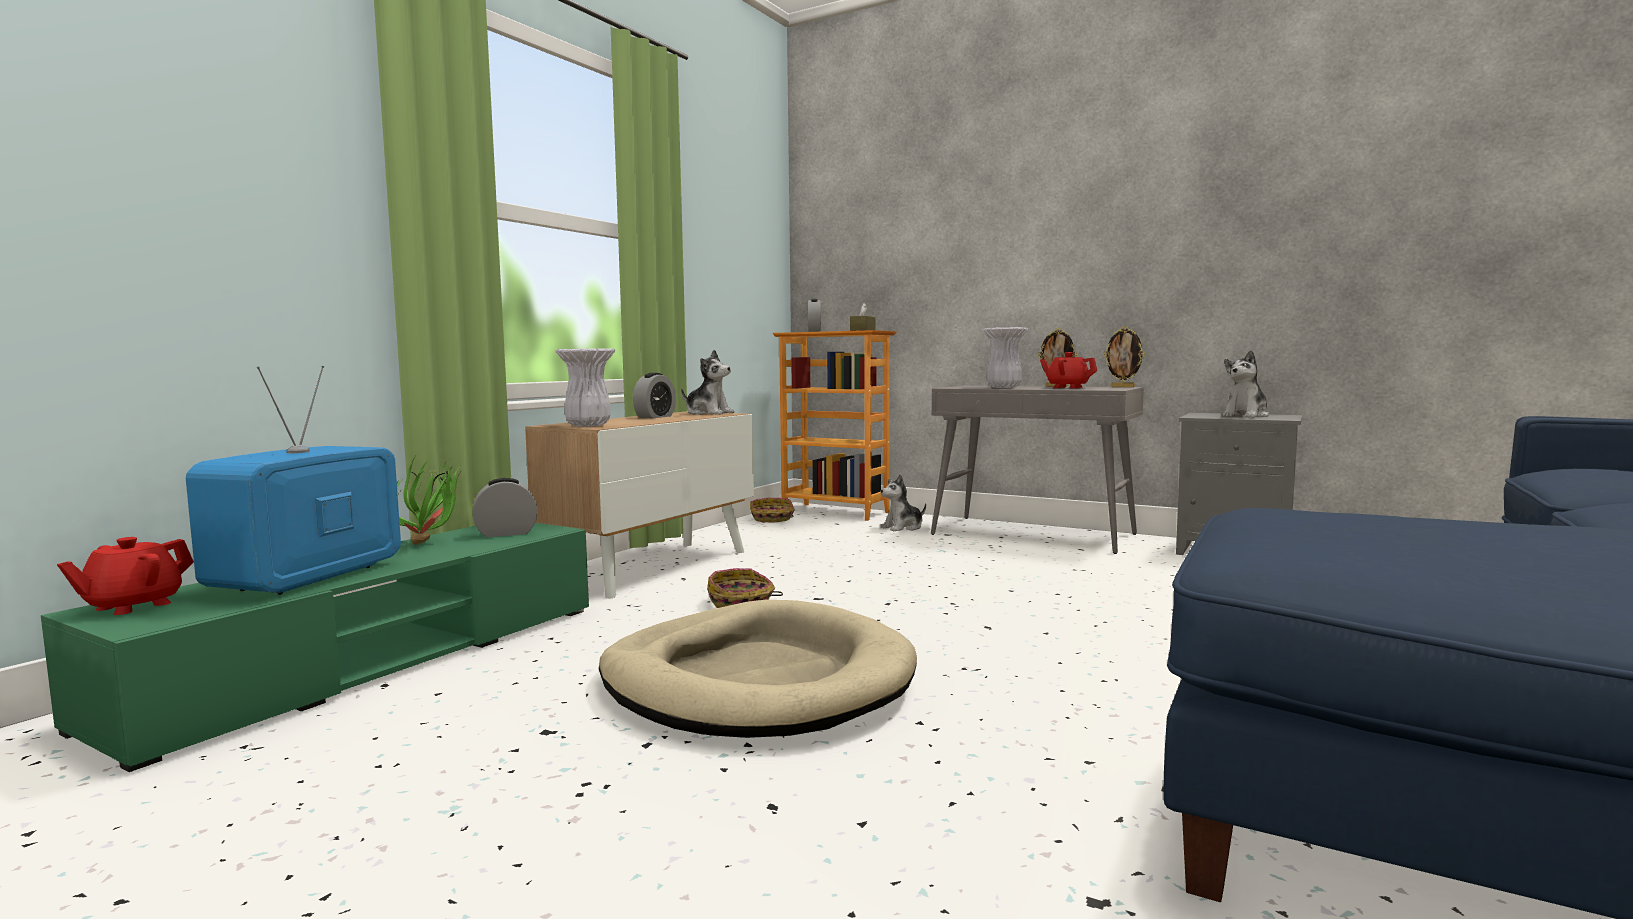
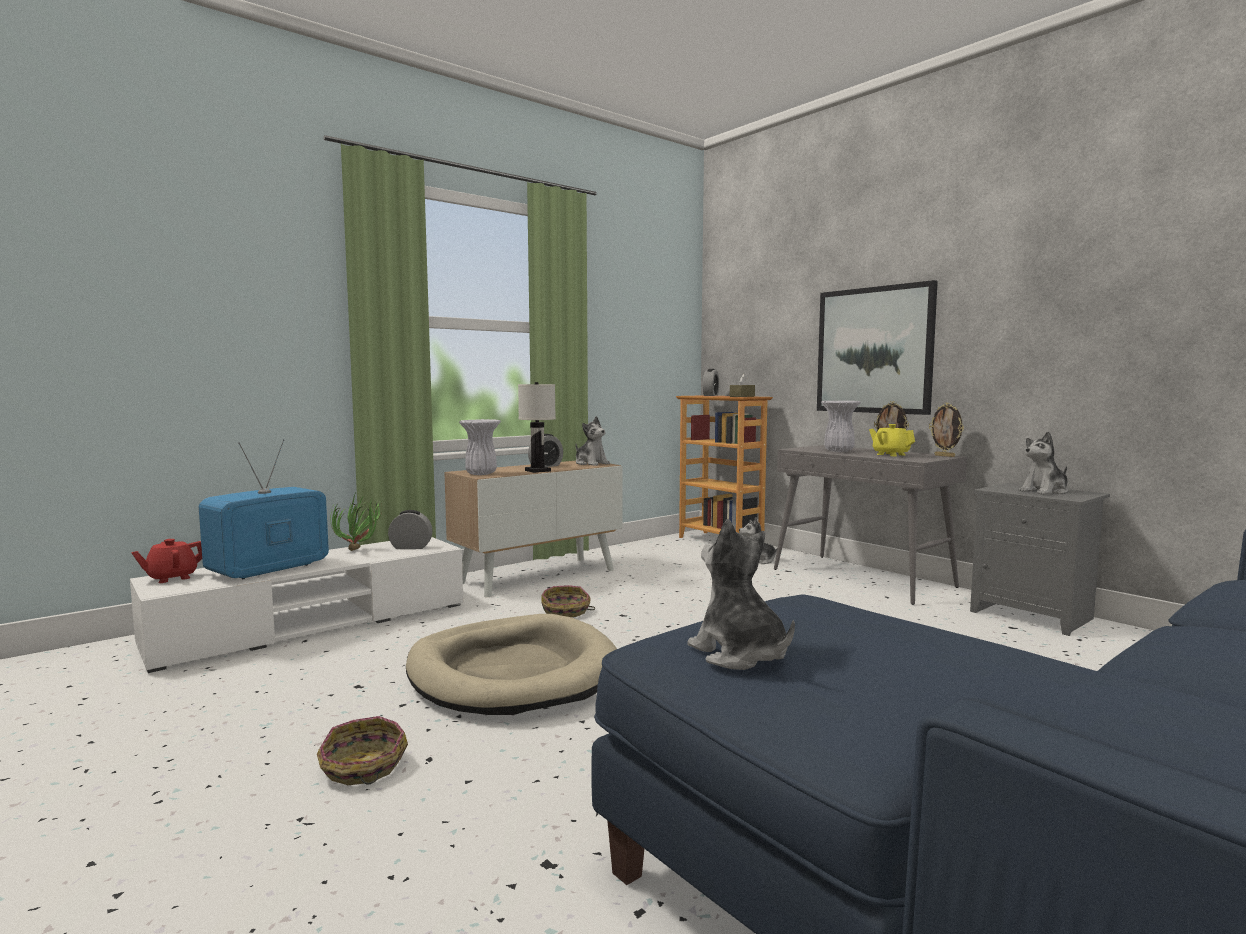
camera: 20 degrees right, 0 degrees up
(373, 662) = (312, 624): green tv stand -> white tv stand
(659, 420) = (537, 471): none -> white table lamp
(772, 519) = (665, 543): basket -> basket (363, 768)
(1026, 272) = (874, 350): none -> picture
(1067, 387) = (890, 454): red teapot -> yellow teapot
(1376, 557) = (739, 654): none -> plush toy

